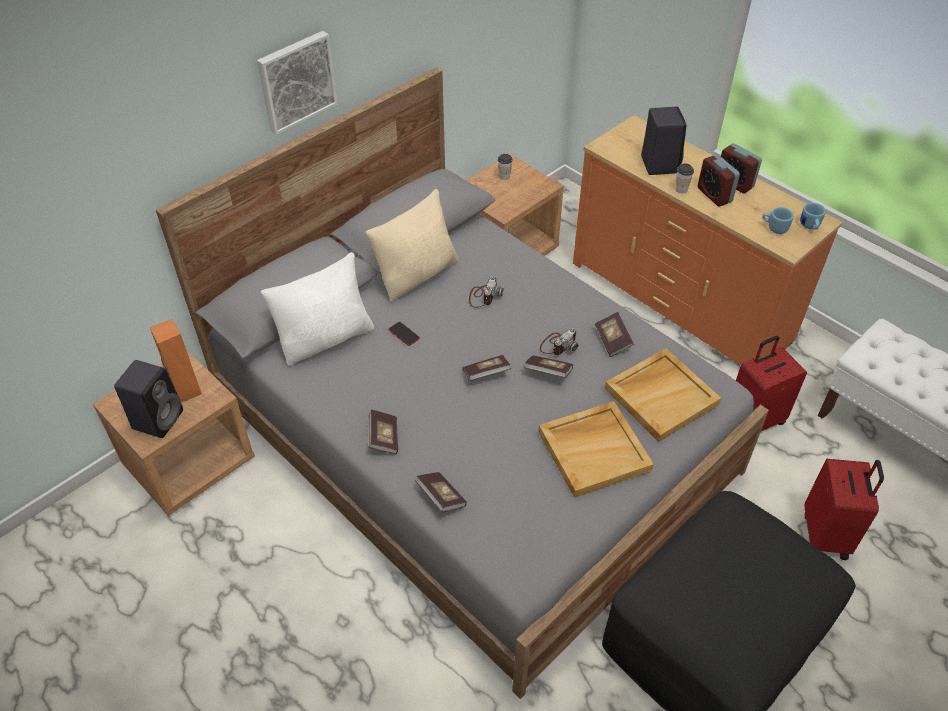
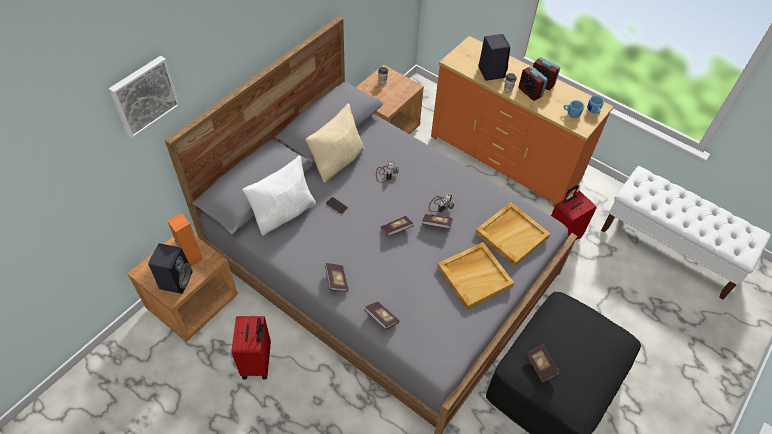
camera: 10 degrees left, 5 degrees up
(296, 81) = (250, 39): picture -> picture (143, 95)
(612, 340) = (475, 198): book -> book (541, 366)
(826, 535) = (614, 309): red suitcase -> red suitcase (258, 362)

